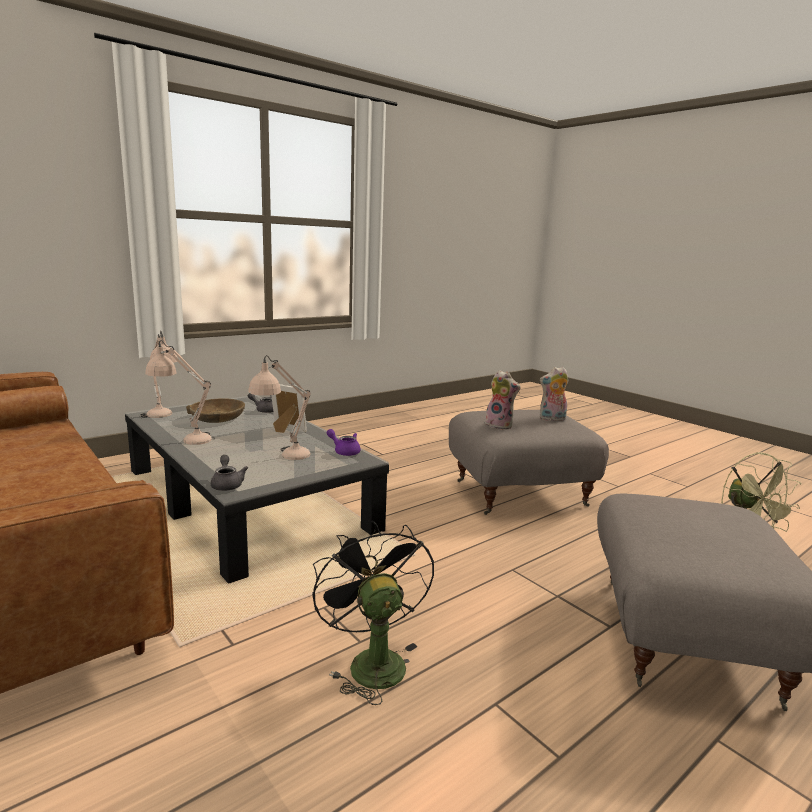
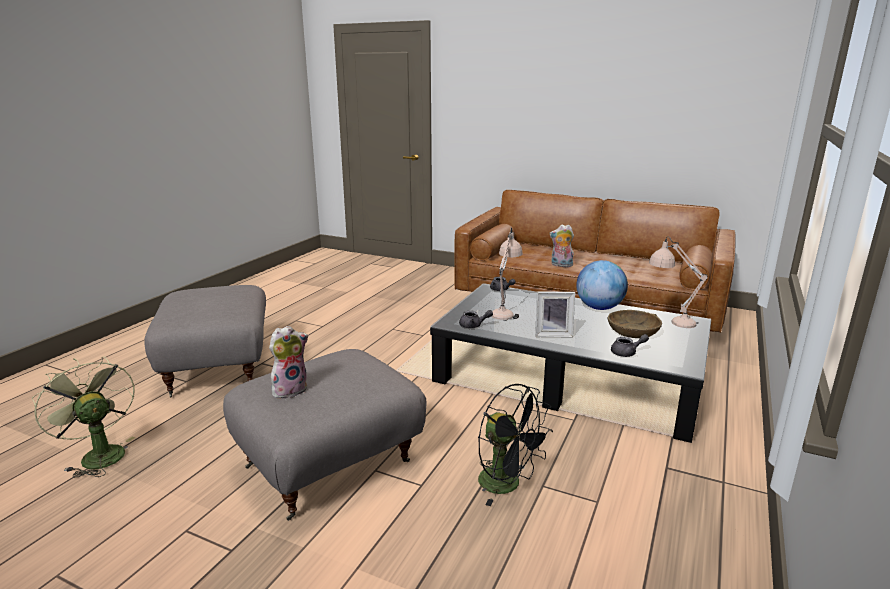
camera: 155 degrees right, 5 degrees up
(183, 439) = (599, 308): beige table lamp -> globe
(344, 451) = (473, 326): purple teapot -> grey teapot
(371, 661) = (382, 325): black fan -> black fan (508, 484)
(500, 425) = (351, 361): plush toy -> plush toy (561, 265)

